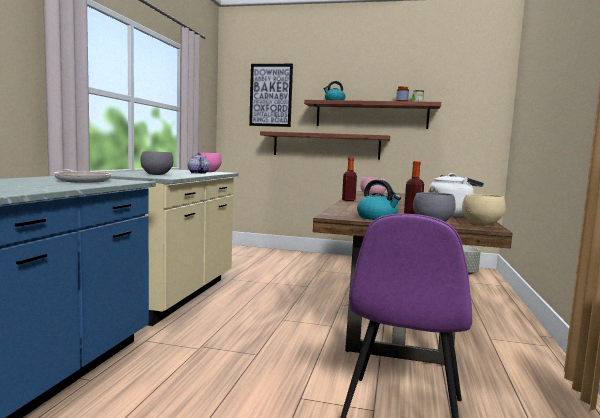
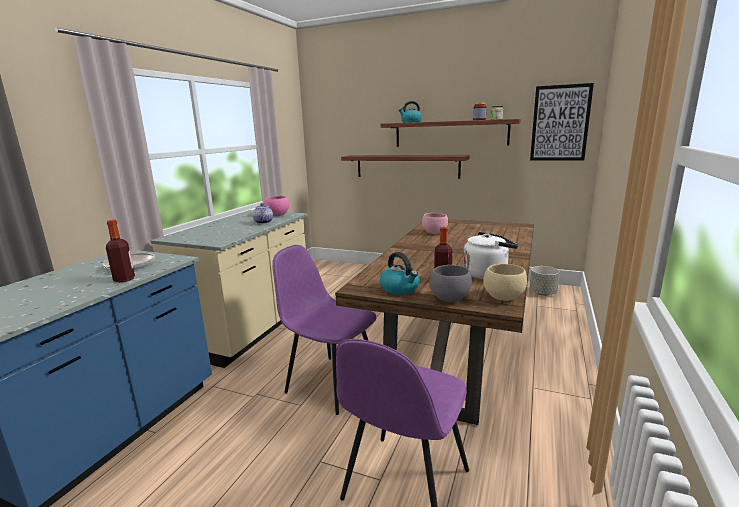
camera: 10 degrees right, 10 degrees up
(156, 174) = (218, 233): grey bowl -> none
(271, 95) = (351, 118): picture -> picture (560, 123)
(282, 337) = (331, 382): none -> purple chair
(348, 200) = (402, 245): bottle -> bottle (124, 279)

